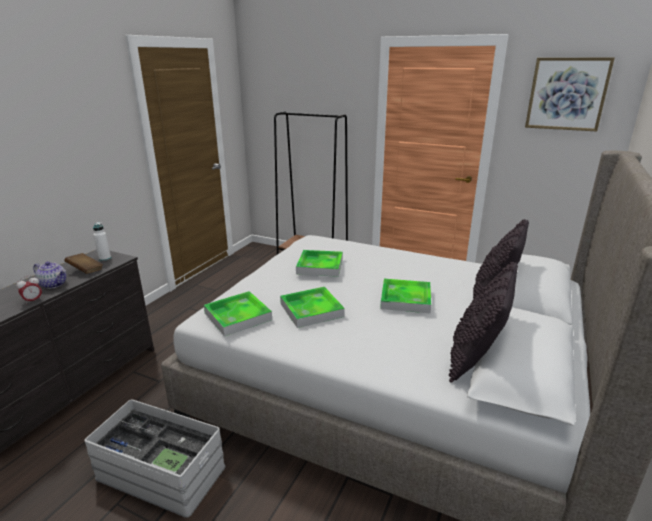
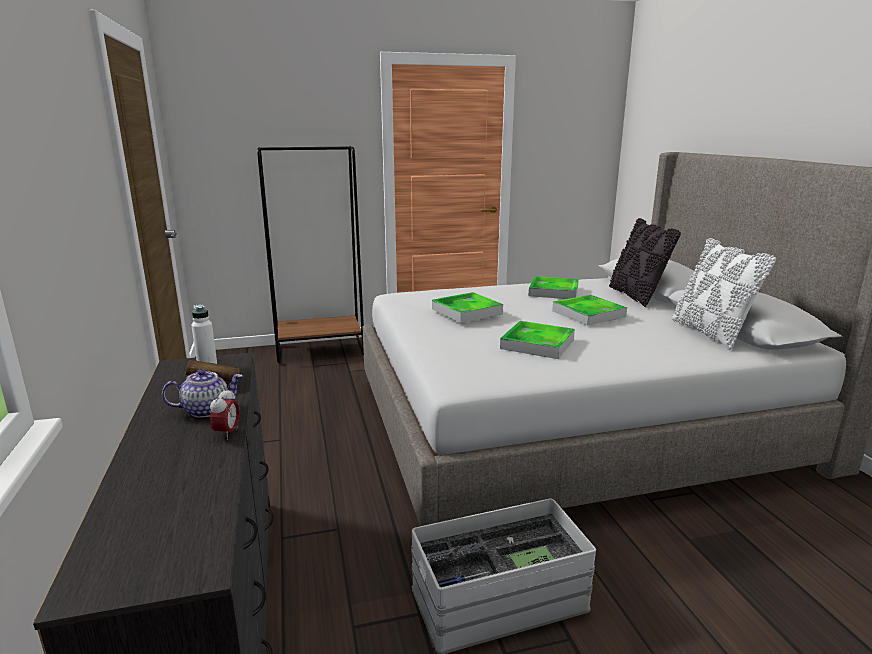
camera: 40 degrees left, 5 degrees down
(238, 316) = (487, 370): tray -> tray (553, 291)
(475, 359) = (711, 333): black pillow -> white pillow
(567, 94) = (570, 115): picture -> none

